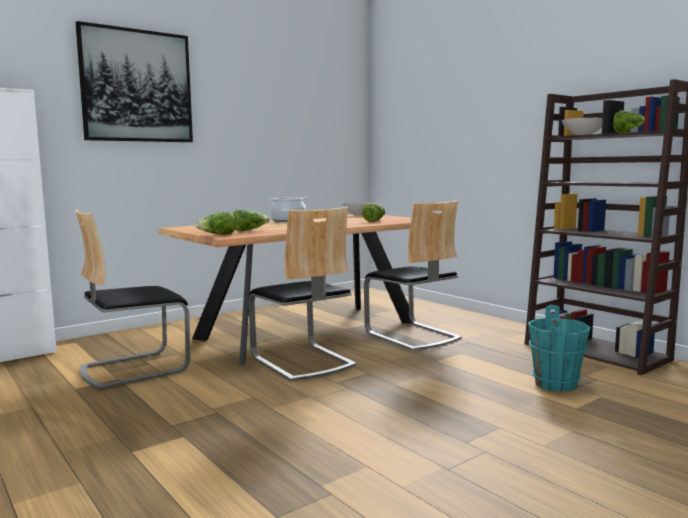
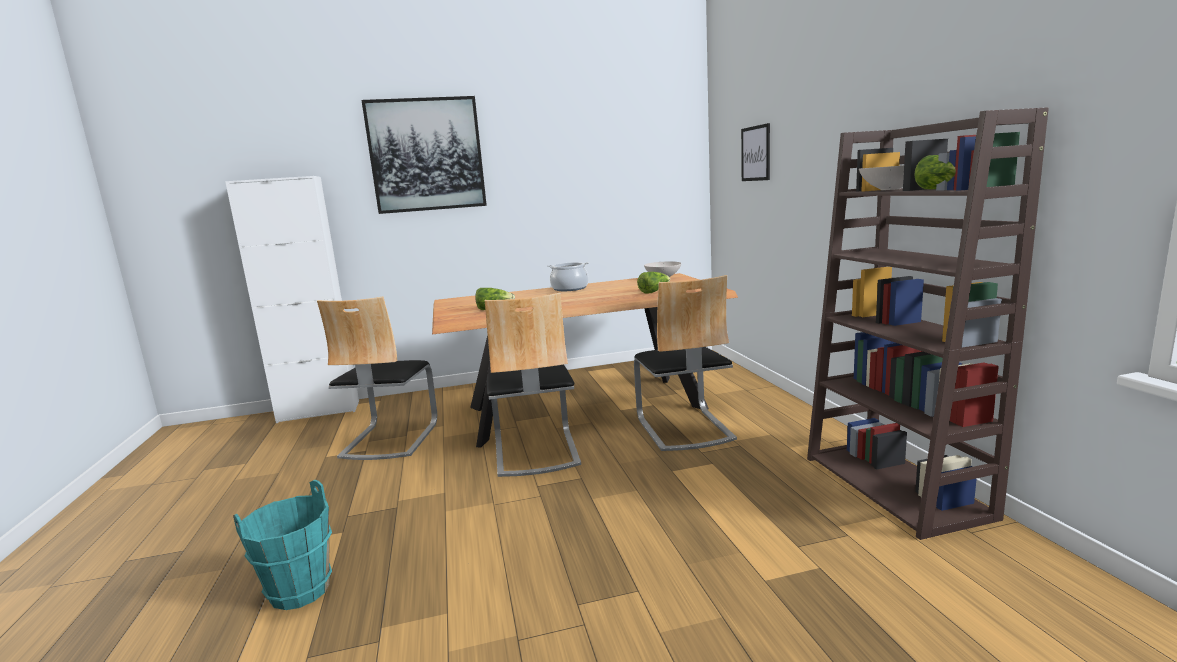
camera: 25 degrees right, 5 degrees up
(134, 368) = (389, 439): chair -> chair turned 75 degrees counterclockwise
(217, 235) = (450, 316): lettuce -> none
(429, 115) = (755, 153): none -> picture
(556, 384) = (780, 534): turquoise bucket -> turquoise bucket (300, 591)

